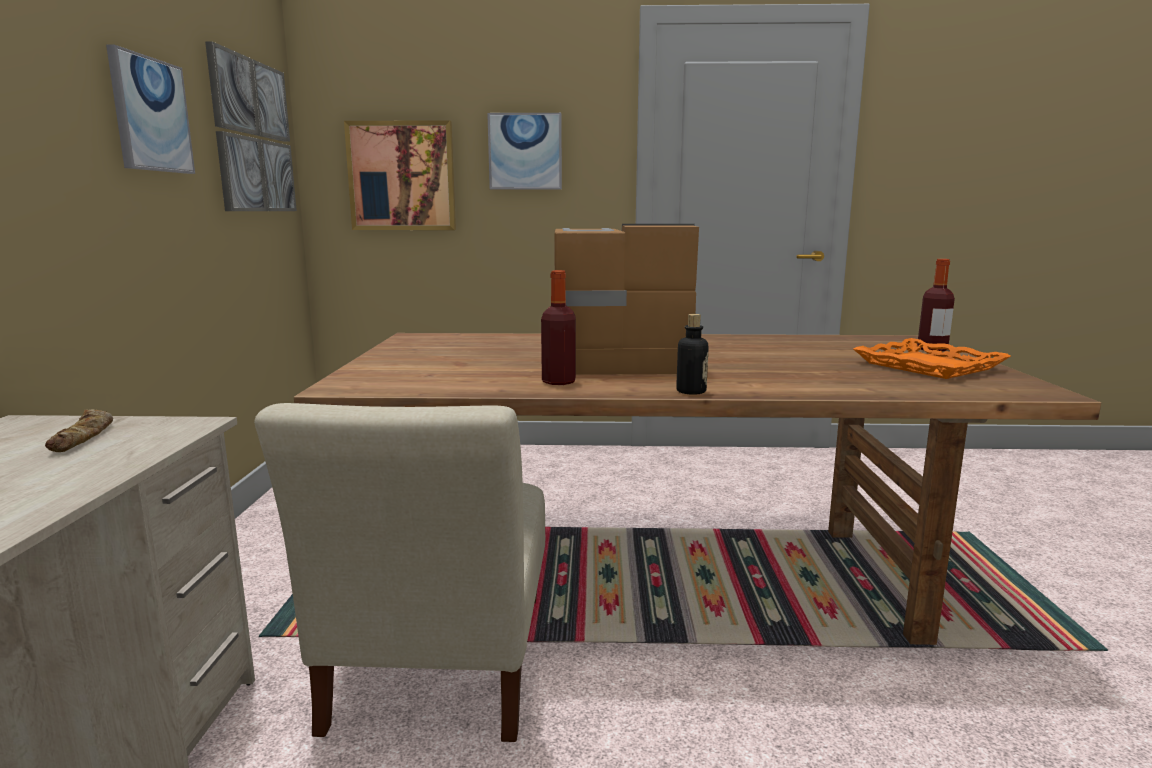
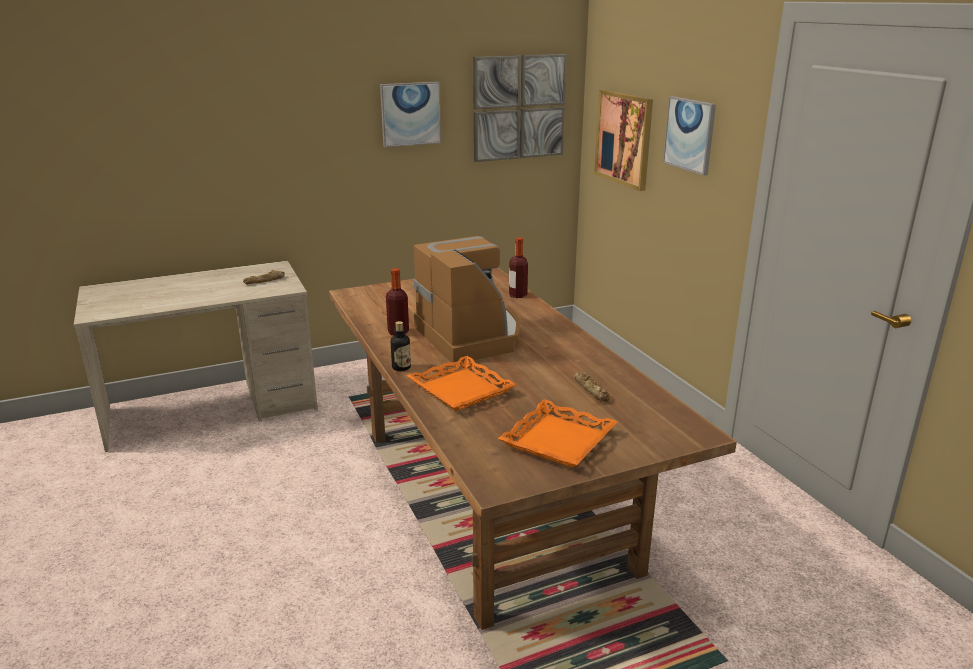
camera: 65 degrees right, 10 degrees up
(439, 667) = (351, 449): beige chair -> none
(783, 378) = (460, 390): none -> orange tray
(808, 347) = (592, 390): none -> bread
(932, 349) = (646, 443): bottle -> bottle (518, 295)

